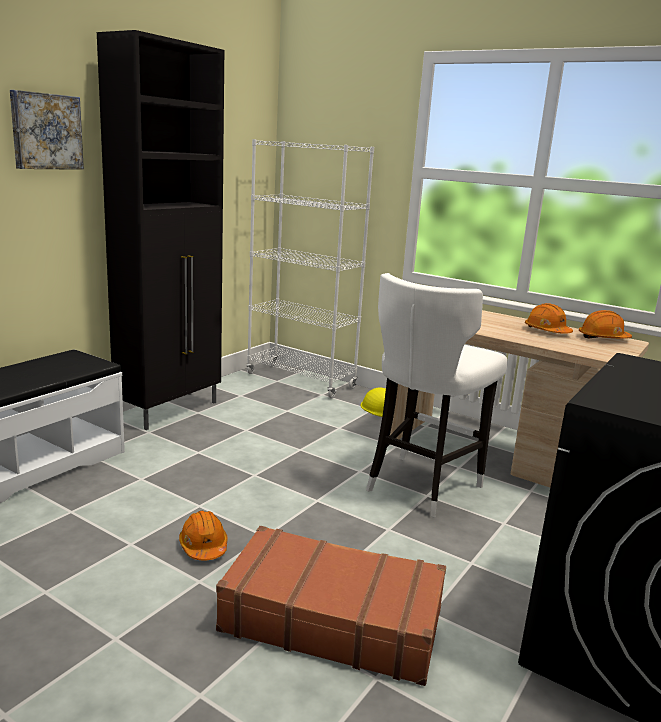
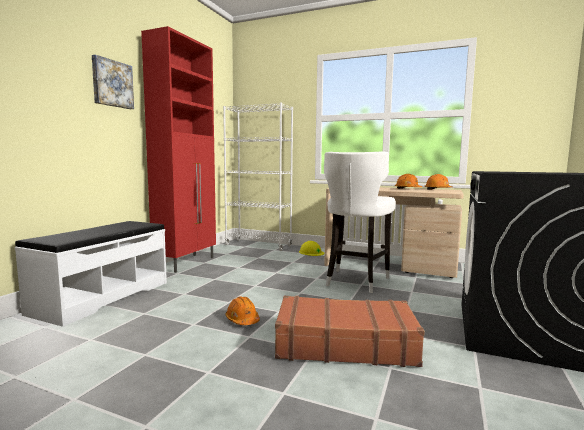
camera: 10 degrees left, 10 degrees down
(171, 410) = (187, 263): black cabinet -> red cabinet

